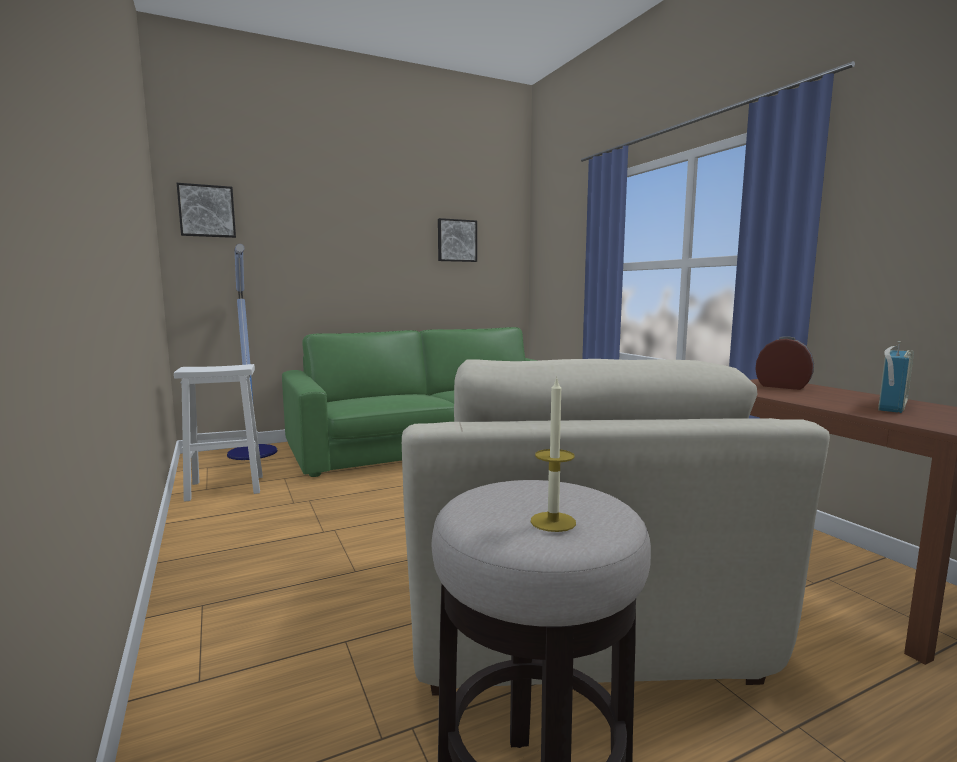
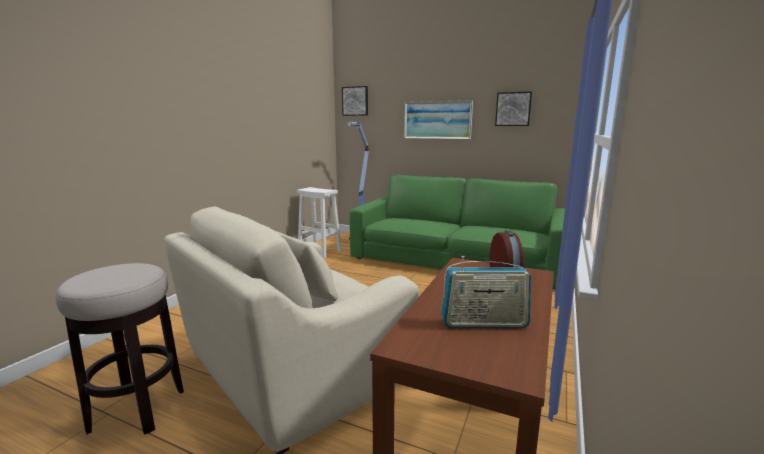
camera: 50 degrees right, 5 degrees up
(360, 251) = (437, 120): none -> picture
(553, 522) = (91, 279): candle -> none

